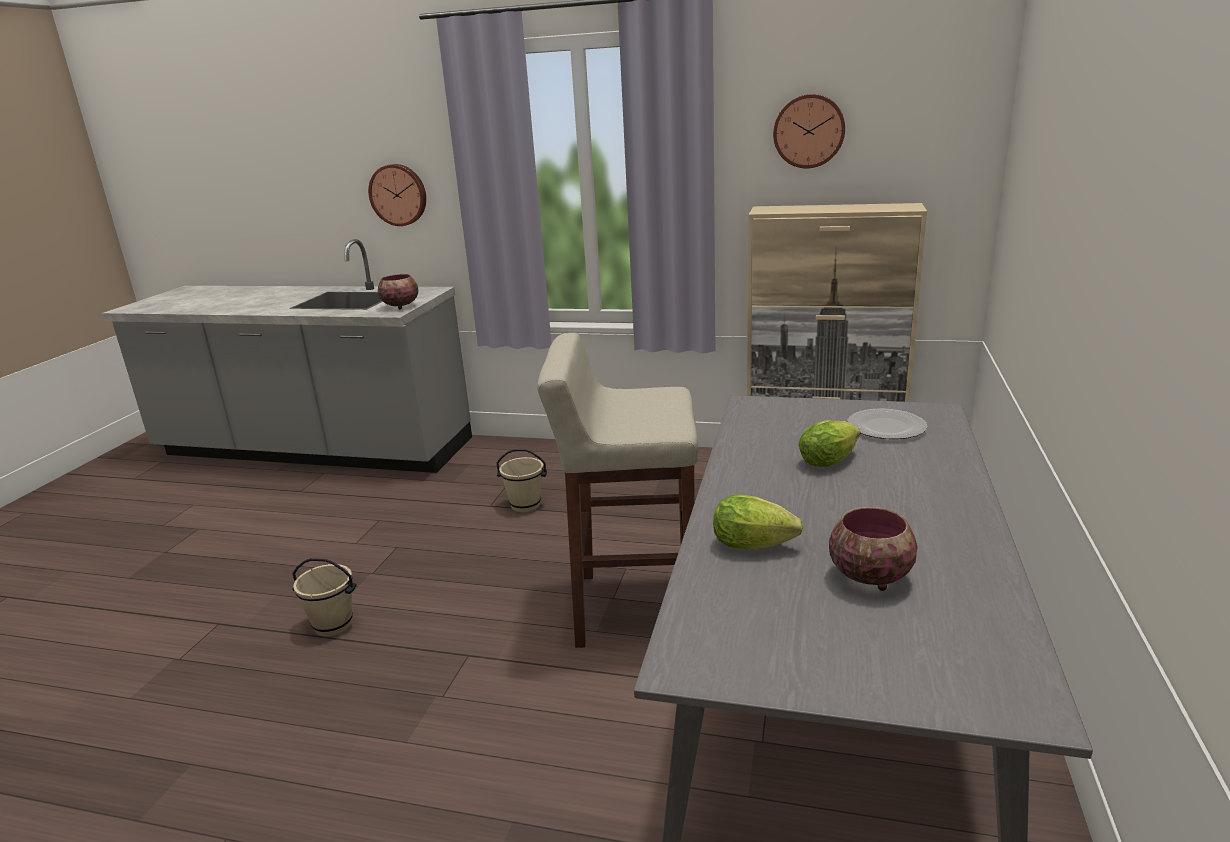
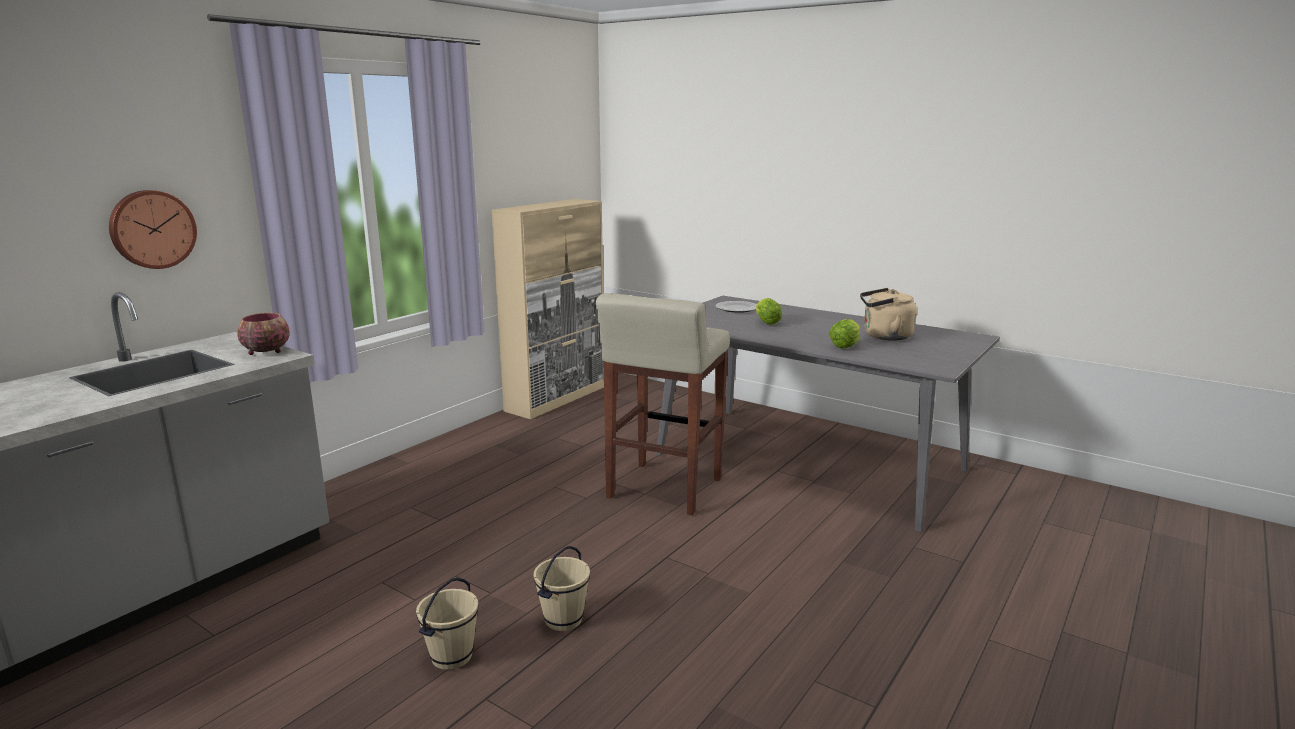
camera: 70 degrees left, 5 degrees down
(525, 505) = (463, 503): beige bucket -> beige bucket (451, 656)
(809, 131) = (515, 151): wall clock -> none
(869, 576) = (884, 336): bowl -> beige kettle

